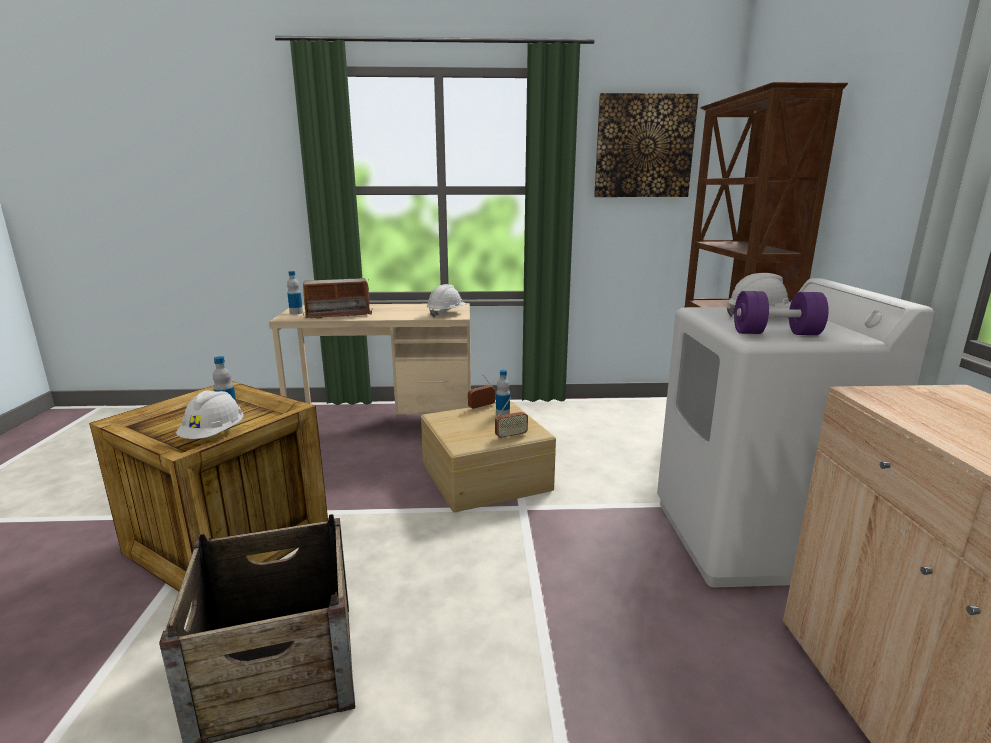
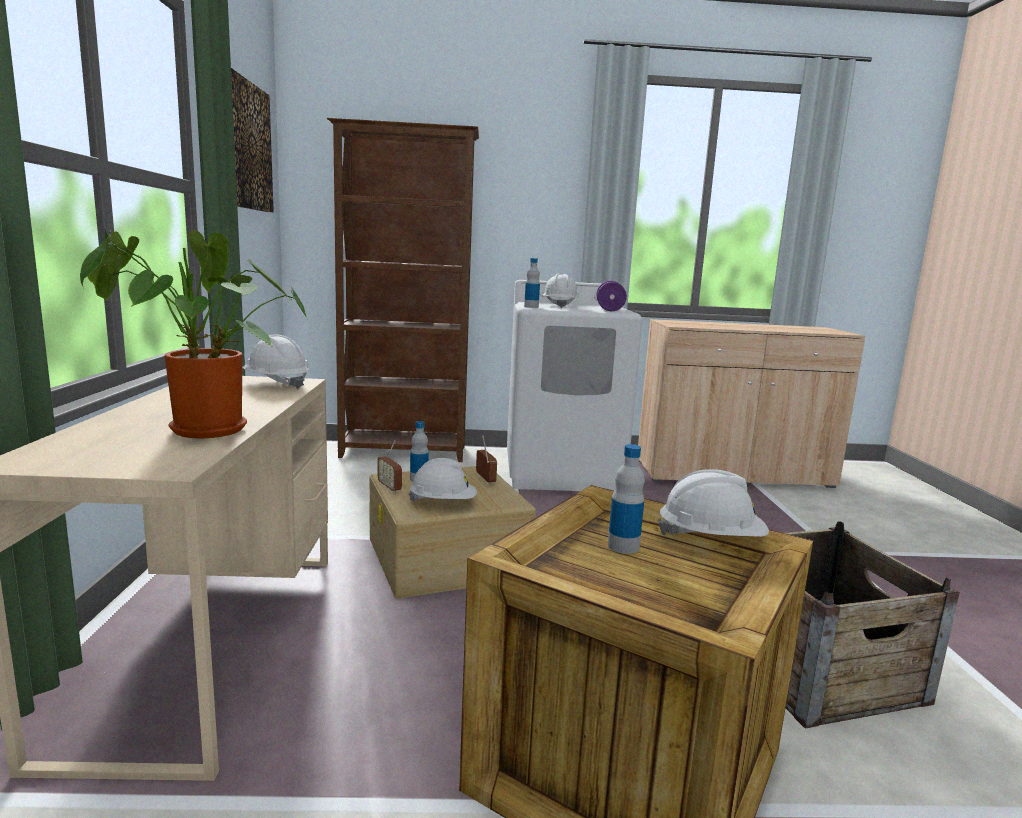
camera: 90 degrees left, 5 degrees down
(296, 313) = (115, 462): bottle -> bottle (531, 307)
(338, 315) = (199, 431): radio -> potted plant
(455, 424) = (443, 503): none -> white hard hat

